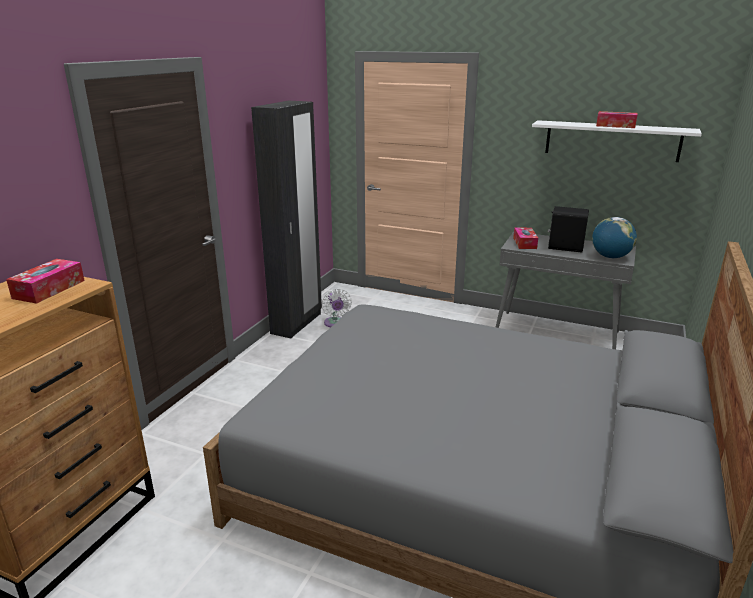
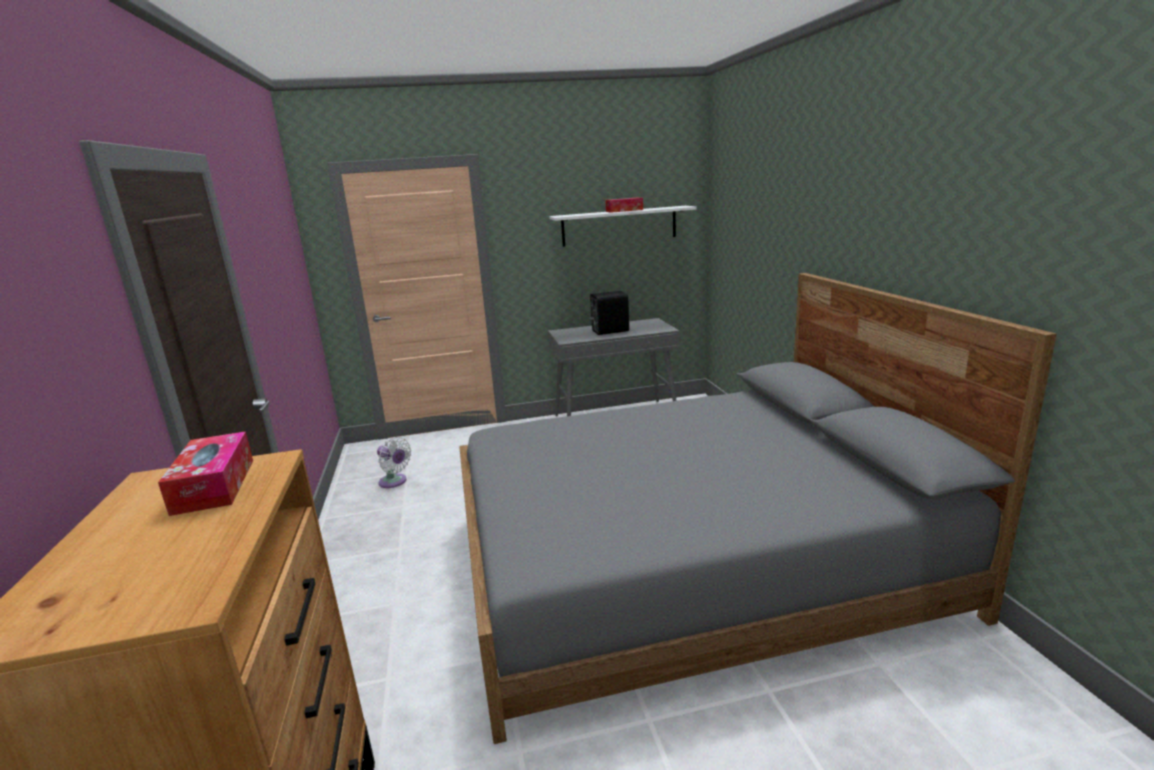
camera: 35 degrees left, 5 degrees down
(297, 323) = (347, 498): black wardrobe -> none
(524, 243) = (572, 336): tissue box -> none
(610, 257) = (653, 329): globe -> none

